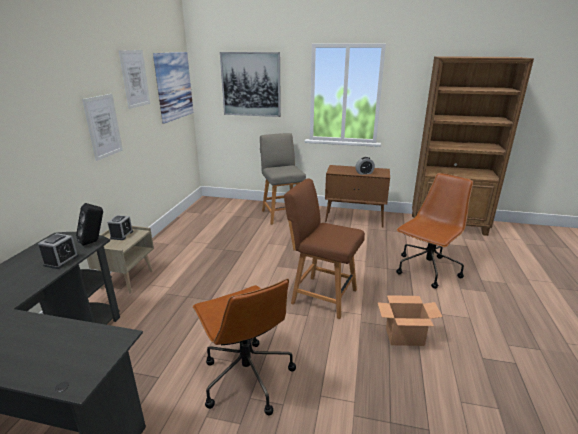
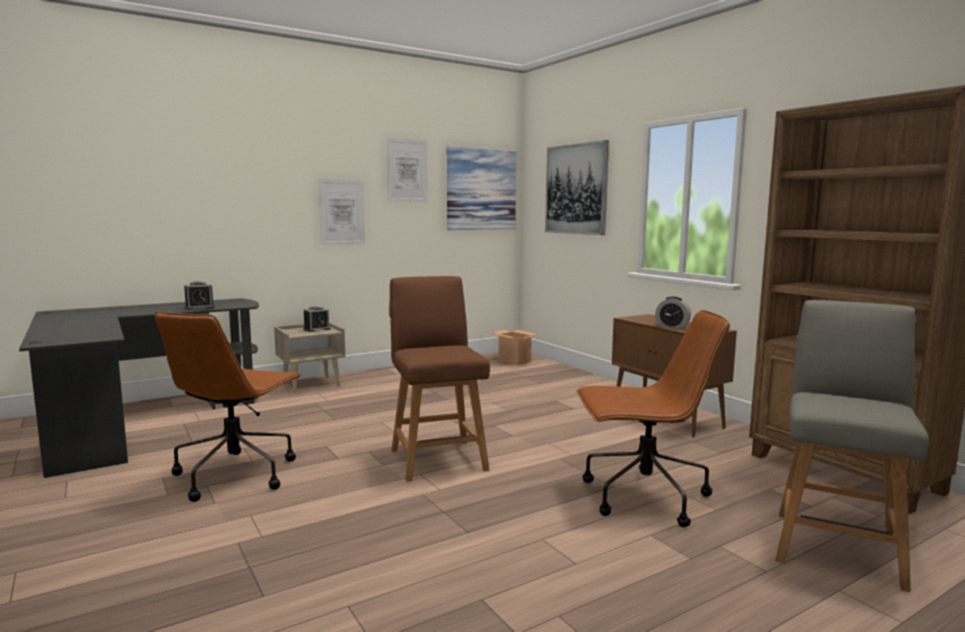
camera: 45 degrees right, 15 degrees down
(94, 241) = (244, 305): black speaker -> none
(282, 214) = (572, 385): grey chair -> grey chair (837, 545)
(404, 337) = (435, 528): cardboard box -> cardboard box (514, 361)

